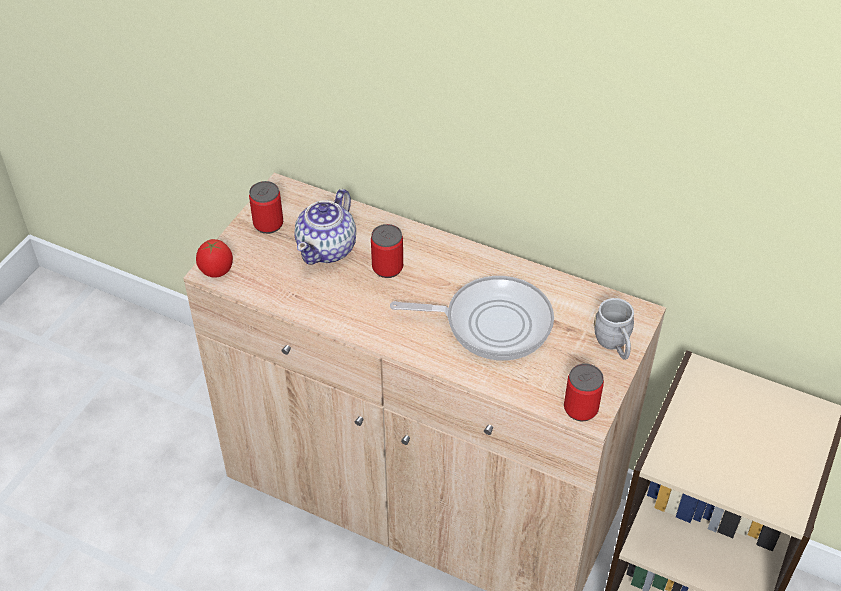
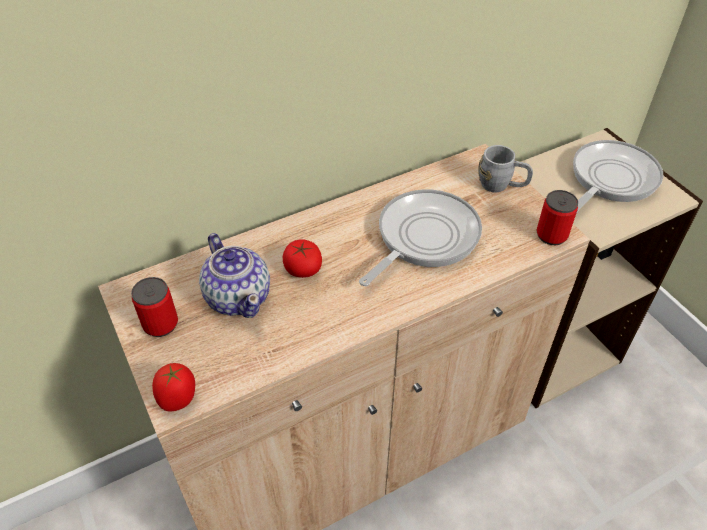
camera: 55 degrees left, 0 degrees up
(387, 268) = (303, 268): can -> tomato
(758, 442) = (610, 179): none -> frying pan

